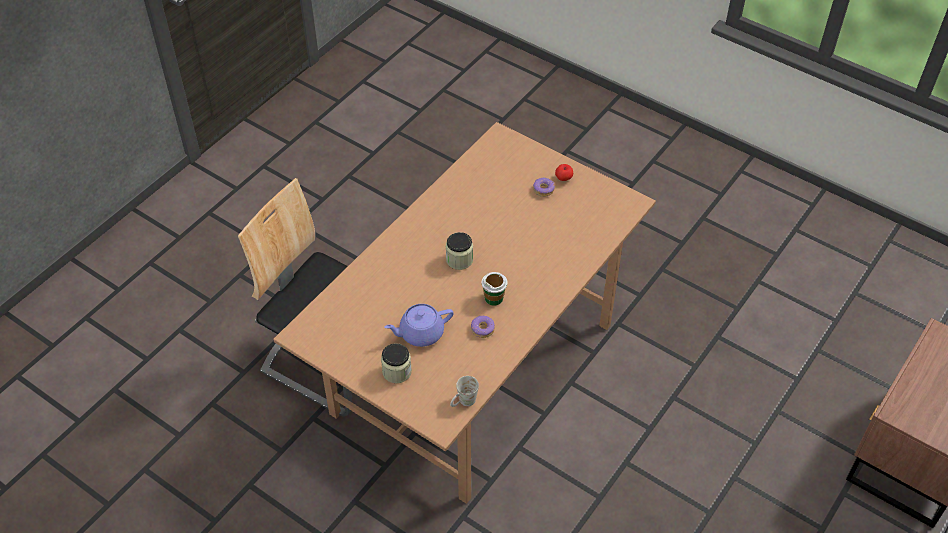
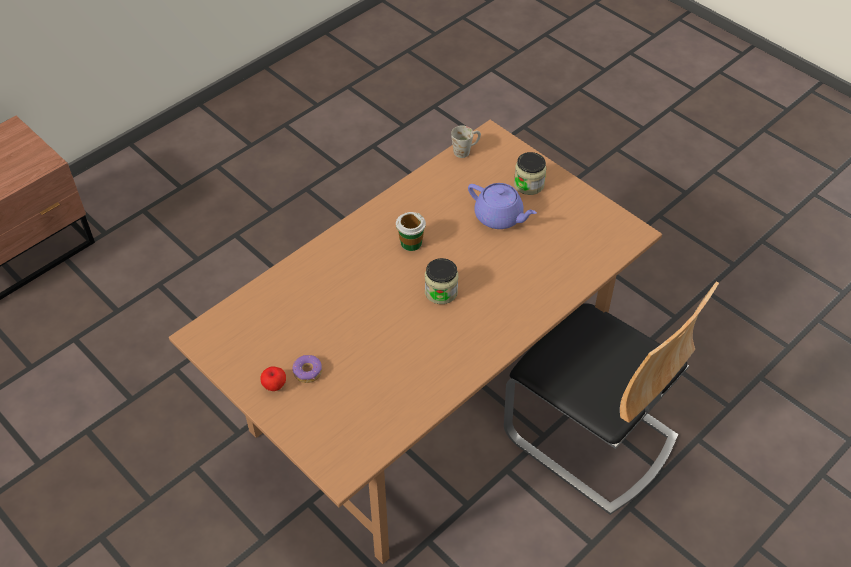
camera: 170 degrees left, 0 degrees up
(420, 333) = (499, 217): purple teapot -> purple teapot turned 45 degrees clockwise
(483, 329) = (431, 212): donut -> none

